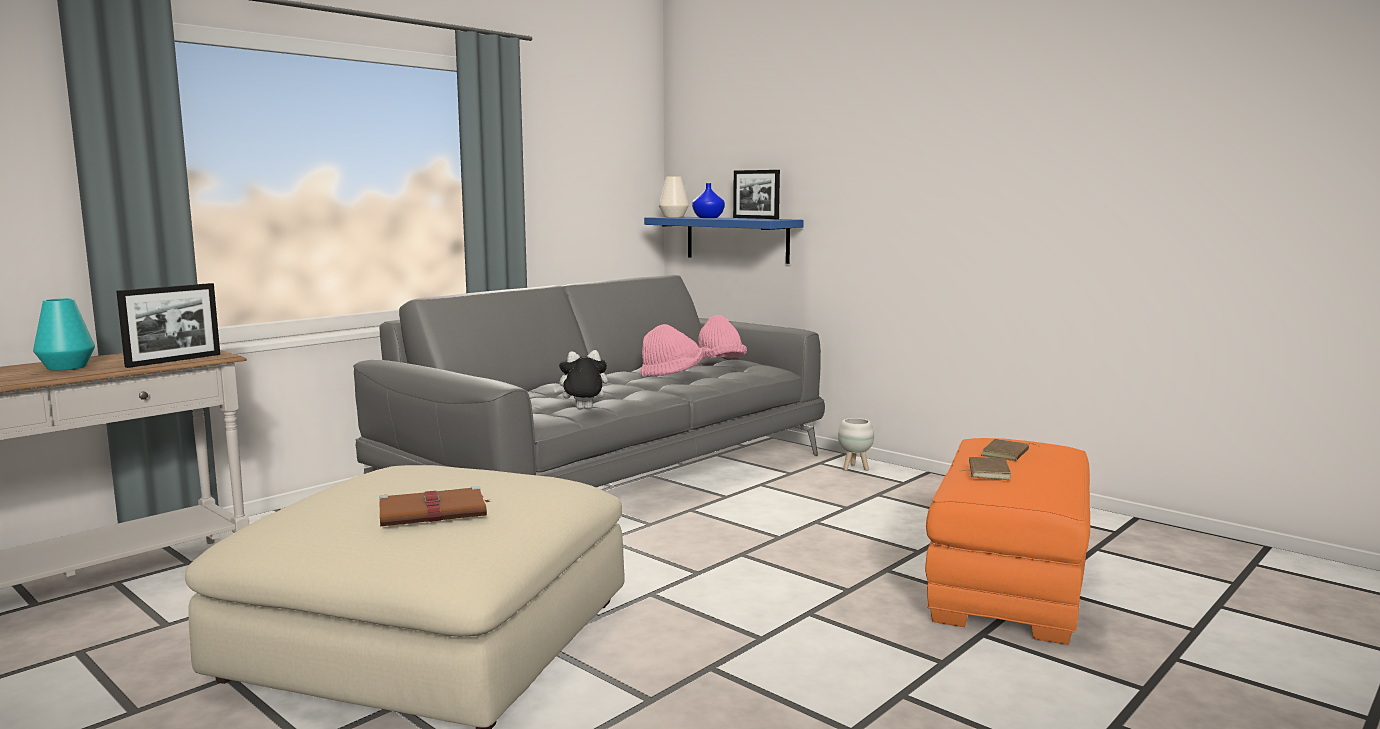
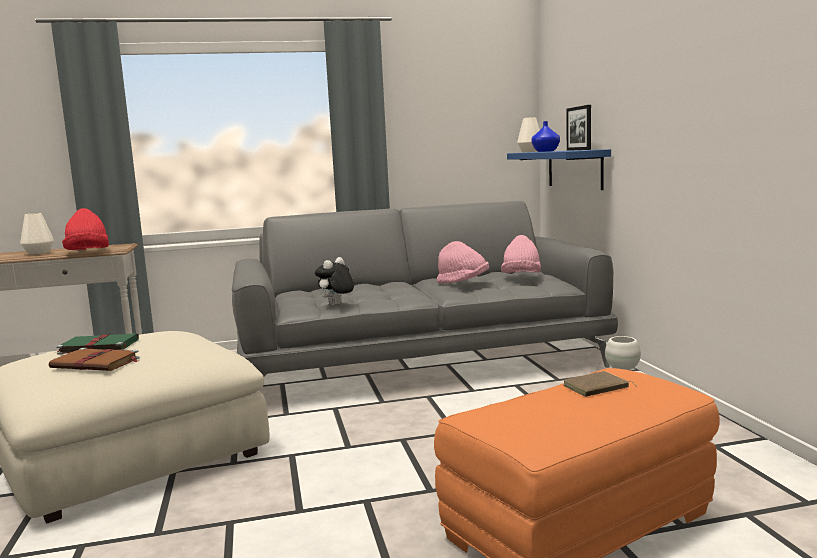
camera: 35 degrees right, 0 degrees up
(66, 367) = (38, 253): turquoise vase -> white vase
(174, 360) = (88, 252): picture frame -> red hat
(367, 495) = (97, 347): none -> green book
(582, 410) = (336, 304): plush toy -> plush toy turned 75 degrees counterclockwise
(986, 471) = (531, 402): brown book -> none

